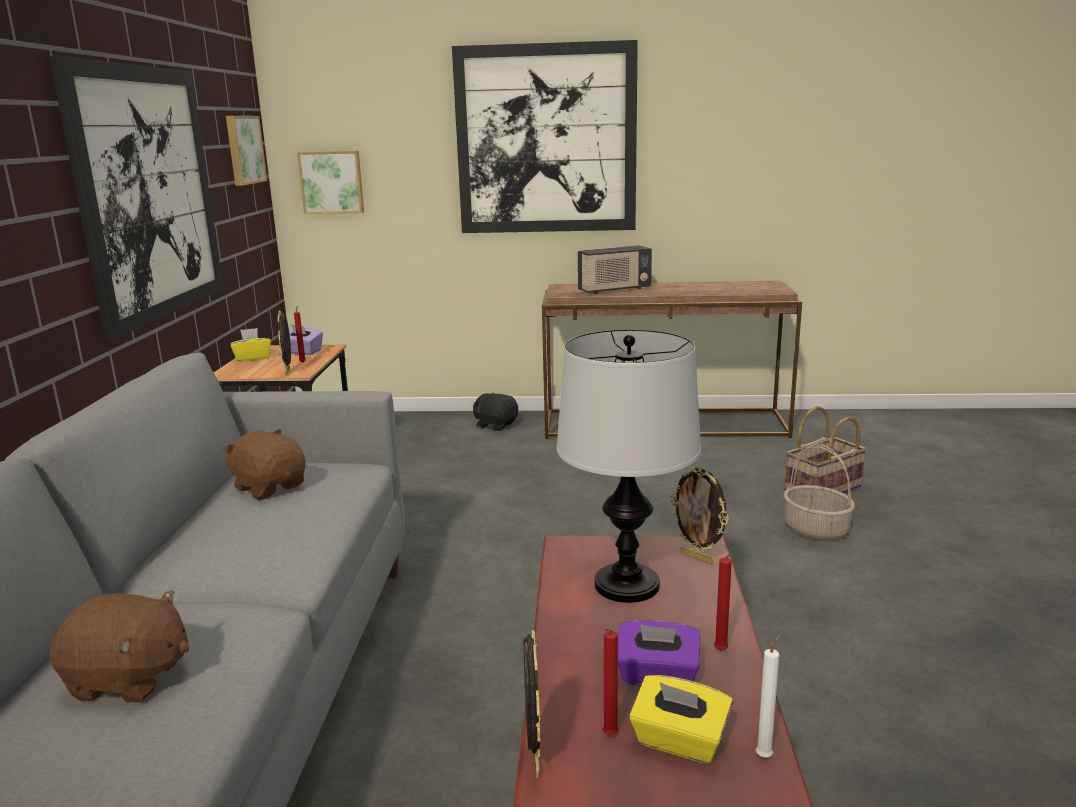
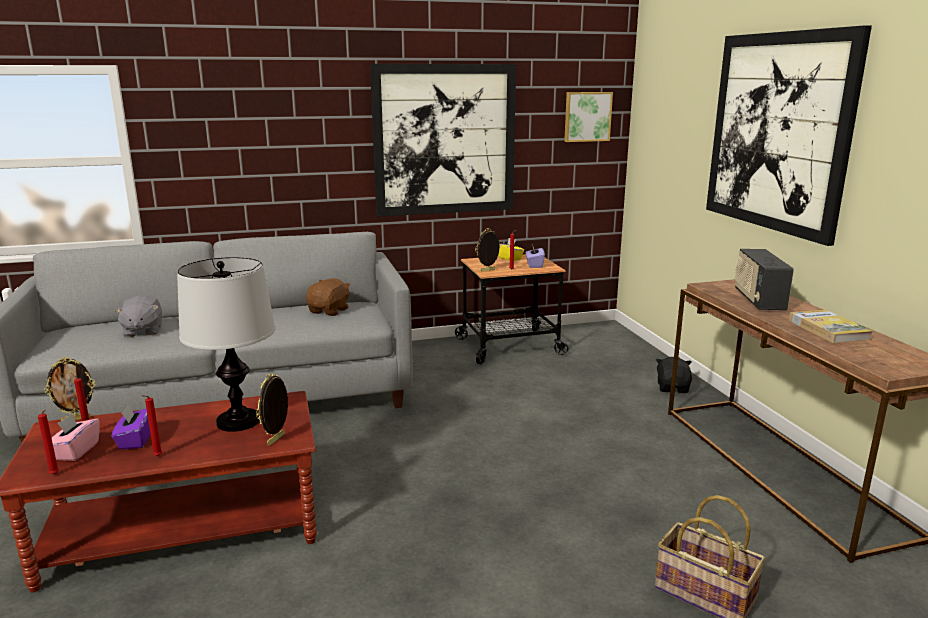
camera: 70 degrees right, 0 degrees up
(129, 679) = (142, 331): brown plush toy -> grey plush toy
(332, 182) = (652, 148): picture -> none
(614, 290) = (758, 300): radio -> radio turned 45 degrees clockwise
(679, 742) = (76, 451): yellow tissue box -> pink tissue box
(695, 288) = (828, 329): none -> book
(765, 755) = (55, 475): white candle -> red candle
(816, 530) = (588, 592): basket -> none

